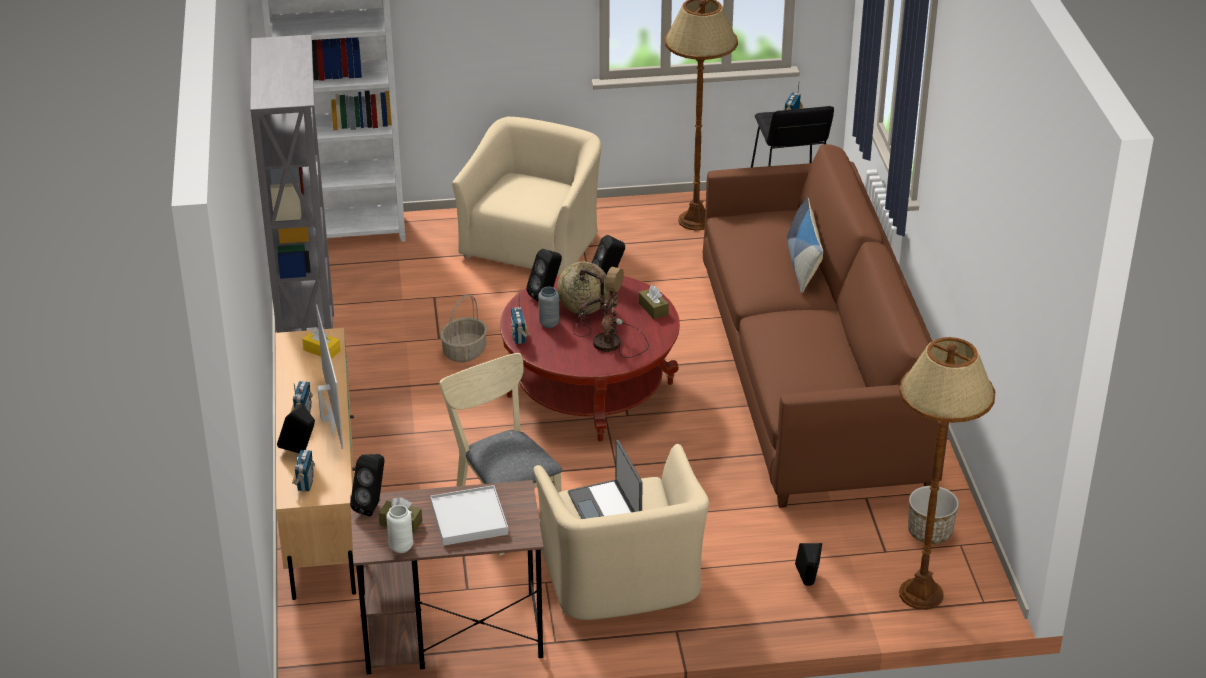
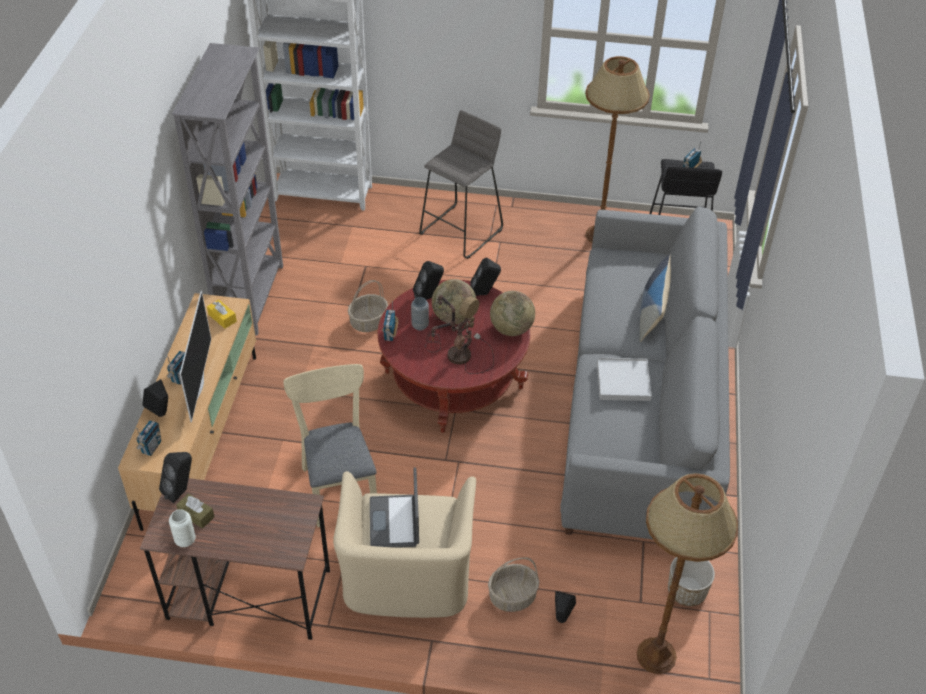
camera: 15 degrees right, 10 degrees up
(469, 518) = (253, 524): white tray -> white tray (623, 381)
(532, 244) = (461, 232): beige armchair -> grey stool
(653, 309) = (511, 329): brown tissue box -> globe
(746, 575) = (512, 597): none -> basket
(812, 378) = (641, 408): brown sofa -> grey sofa

